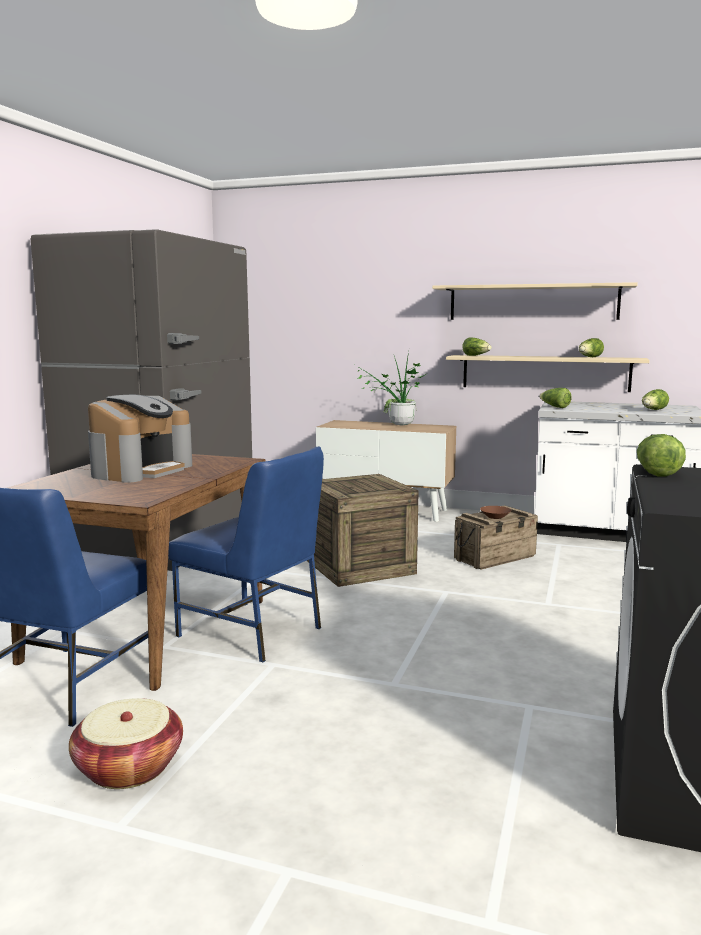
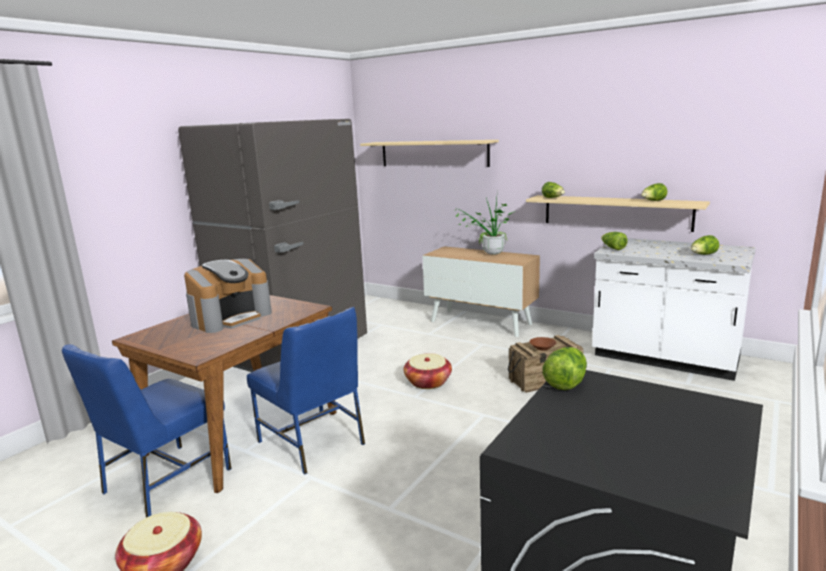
camera: 15 degrees right, 5 degrees up
(359, 566) = (428, 382): crate -> basket
(532, 302) = (605, 150): beige shelf -> beige shelf (433, 153)

